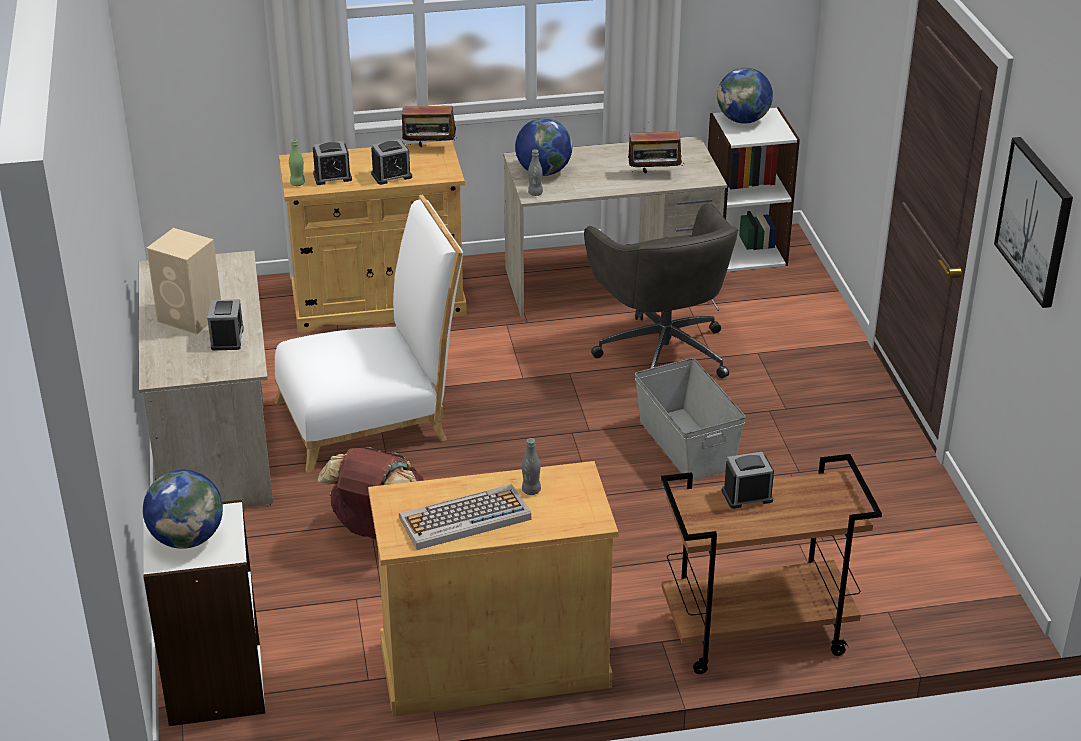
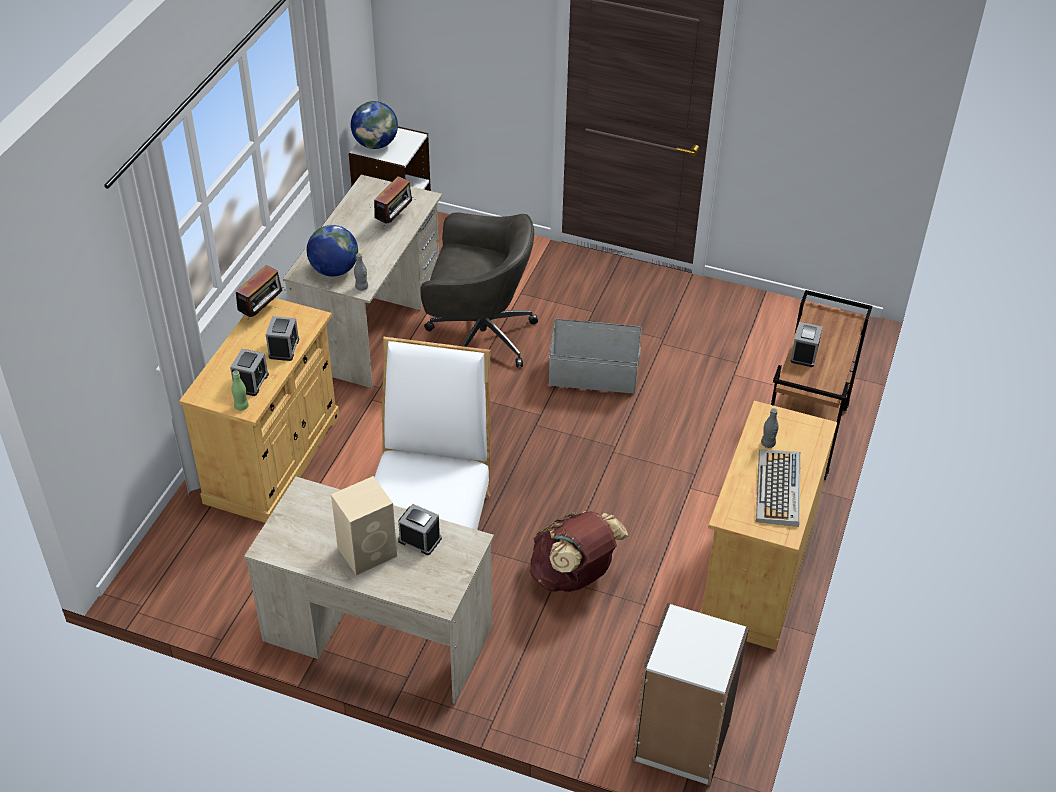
camera: 60 degrees left, 10 degrees up
(187, 538) = (697, 651): globe -> none
(1036, 221) = (807, 82): picture -> none

